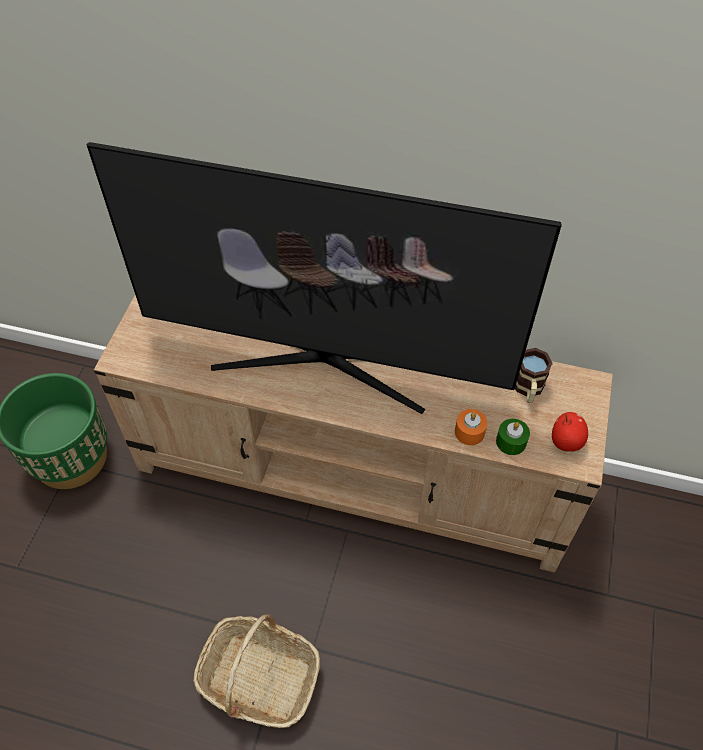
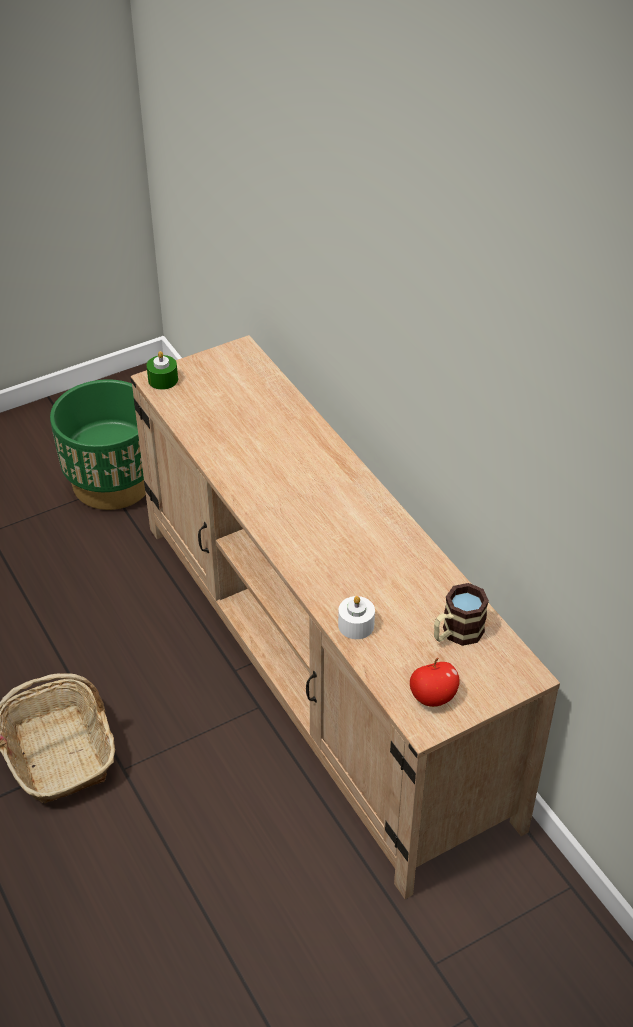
camera: 45 degrees right, 10 degrees down
(323, 362) = (305, 488): television -> none
(469, 432) = (356, 625): orange candle -> white candle
(511, 442) = (382, 659): green candle -> green candle (163, 380)

